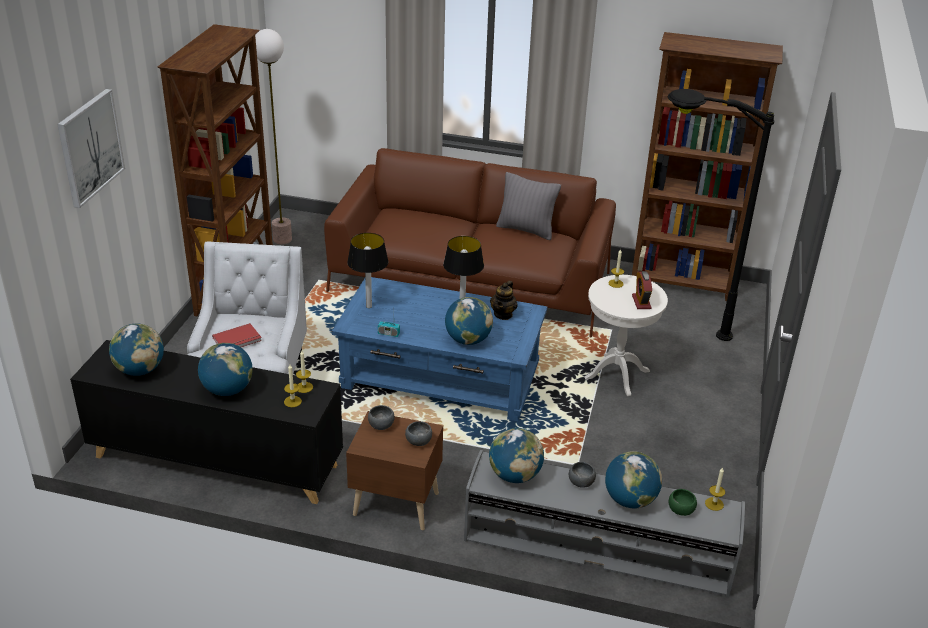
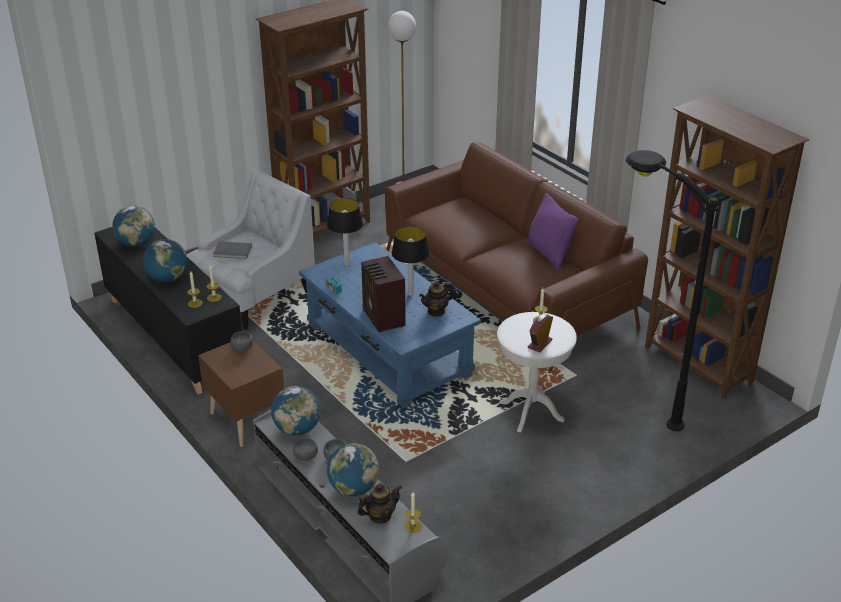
camera: 40 degrees right, 0 degrees up
(90, 147) = (158, 65): picture -> none
(238, 340) = (232, 252): red book -> grey book
(419, 442) = (251, 371): grey bowl -> grey bowl (305, 457)
(468, 340) = (383, 318): globe -> radio
(526, 230) = (549, 254): grey pillow -> purple pillow
(680, 510) = (380, 516): green bowl -> teapot

